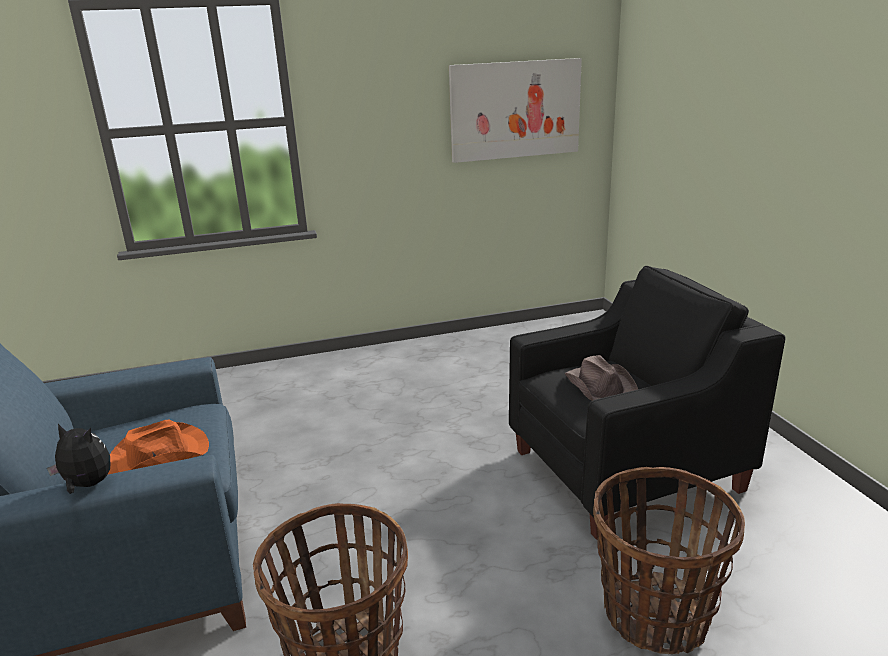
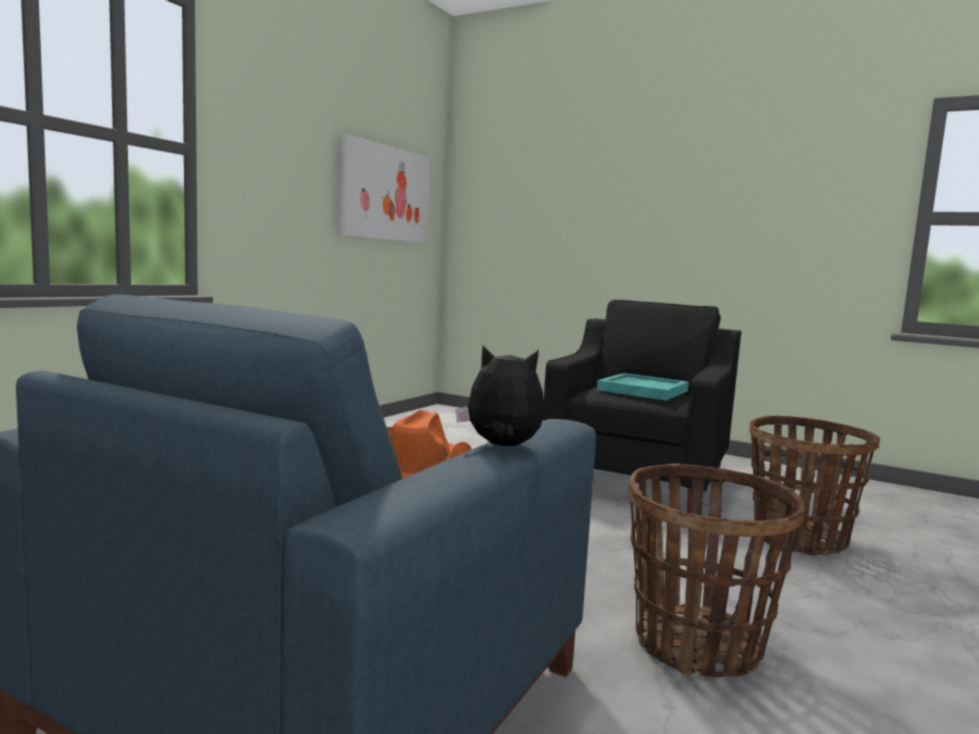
camera: 45 degrees left, 15 degrees down
(87, 485) = (502, 446): plush toy -> plush toy turned 45 degrees clockwise
(600, 387) = (642, 390): brown hat -> turquoise tray

